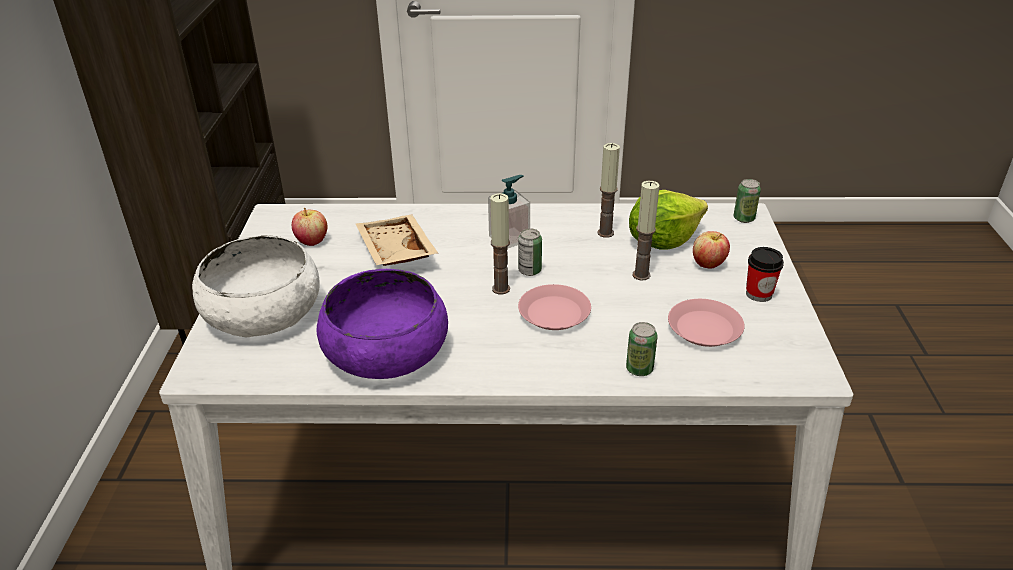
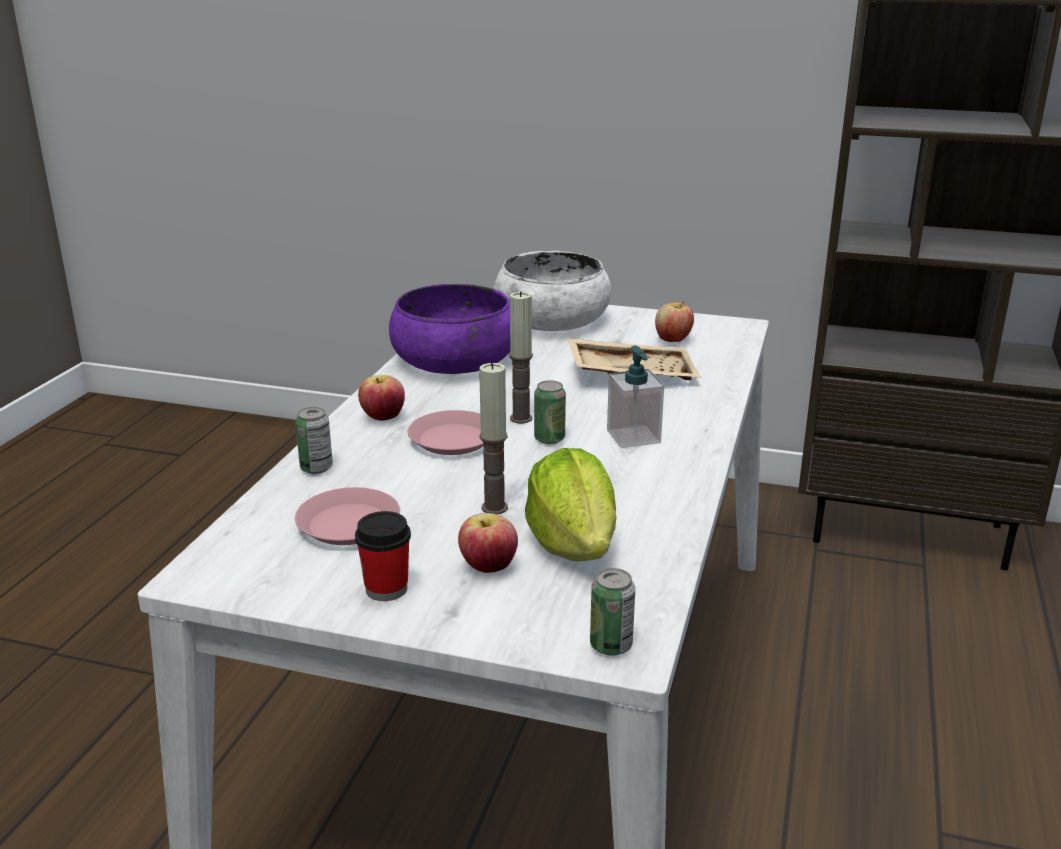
camera: 105 degrees right, 10 degrees down
(532, 360) = (383, 417): none -> apple
(605, 233) = (618, 503): candle -> none

